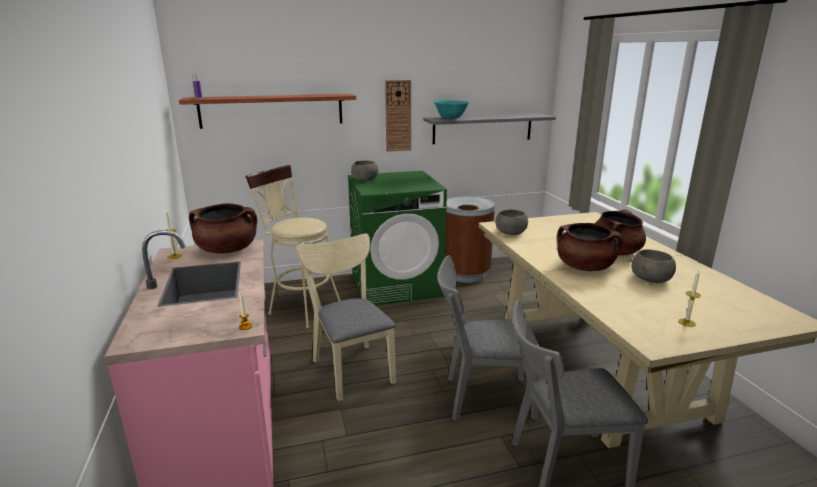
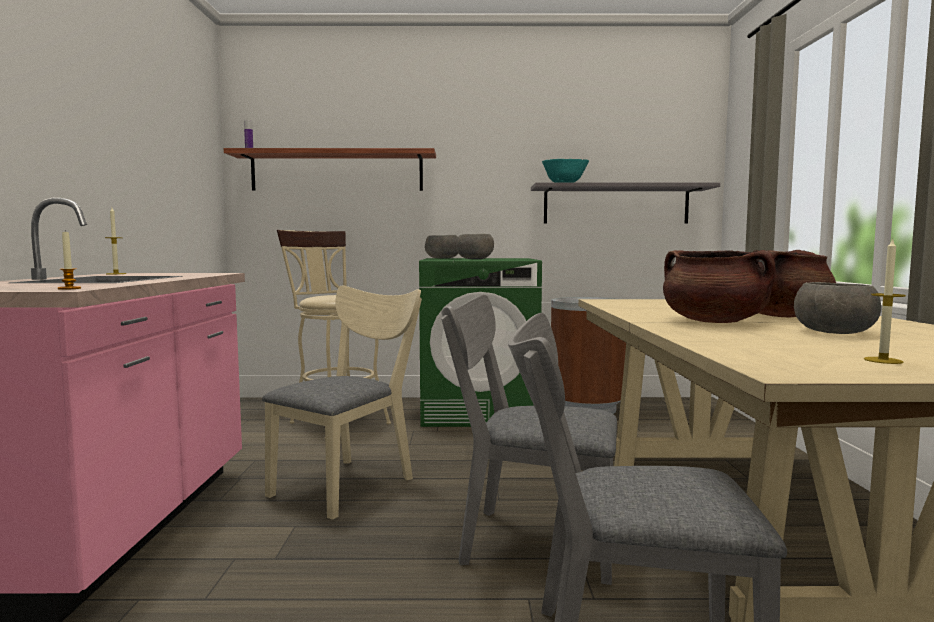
camera: 15 degrees right, 15 degrees down
(227, 250) = (185, 273): brown cooking pot -> none
(351, 367) = (349, 483): beige chair -> beige chair turned 45 degrees clockwise
(398, 116) = (496, 184): wall clock -> none
(510, 232) = (618, 303): grey bowl -> grey bowl (474, 259)

